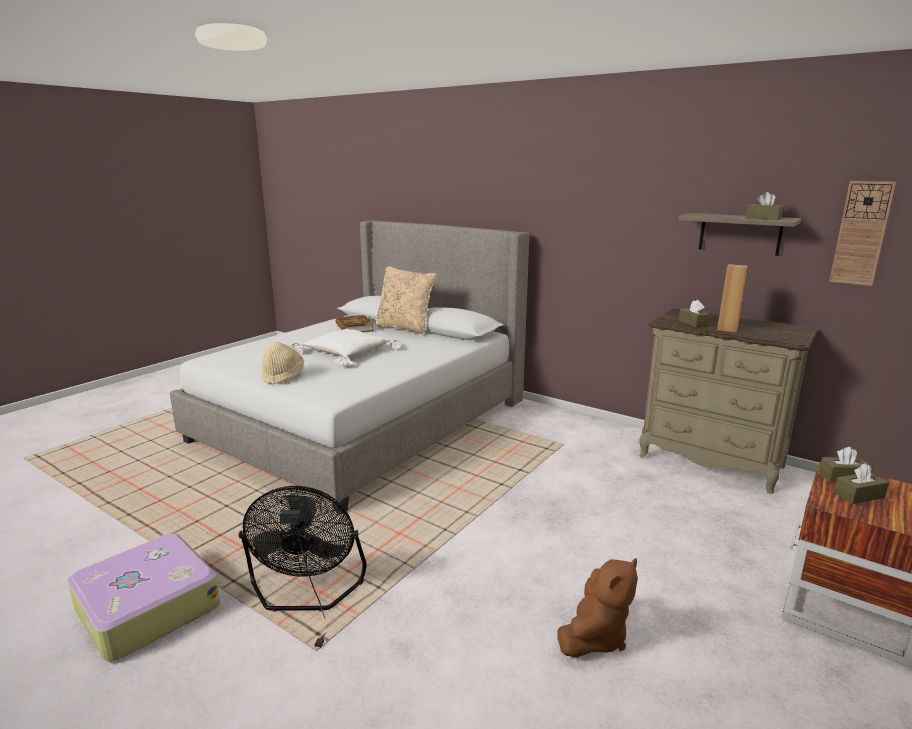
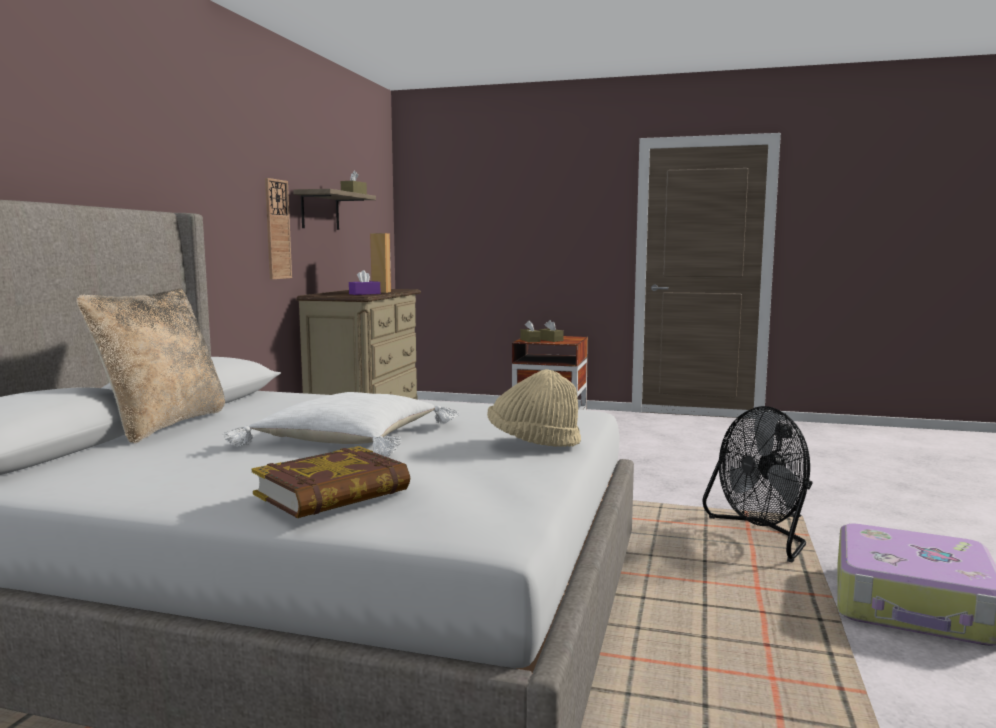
camera: 110 degrees left, 10 degrees down
(354, 328) = (152, 455): book -> book (333, 492)
(594, 637) = (653, 453): brown plush toy -> none
(693, 323) = (364, 294): brown tissue box -> purple tissue box
(861, 233) = (363, 208): wall clock -> wall clock (277, 229)

